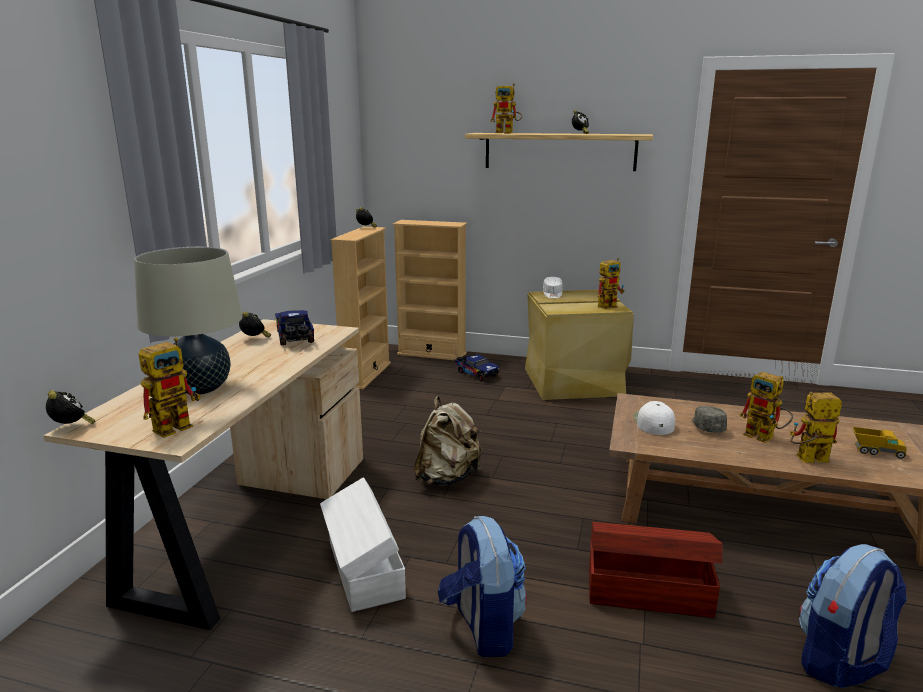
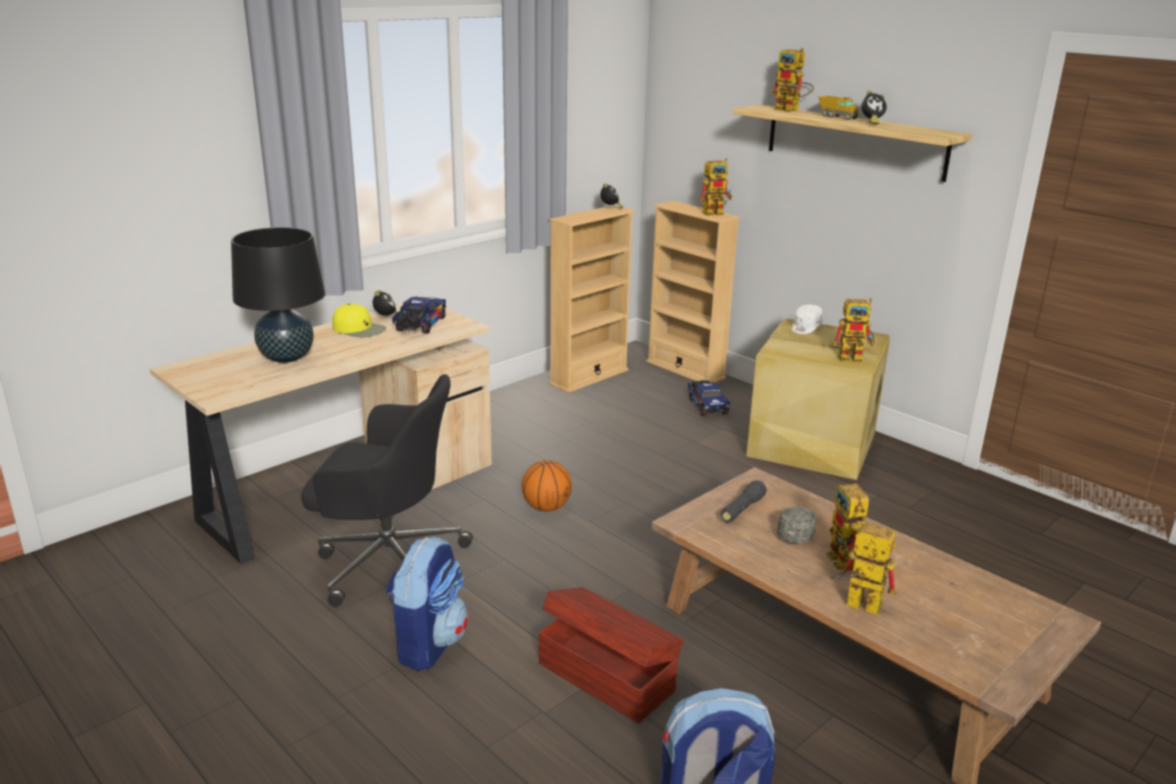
camera: 30 degrees right, 5 degrees up
(72, 427) = (170, 367): alarm clock -> none
(178, 425) = (234, 384): toy robot -> toy robot (716, 213)
(200, 389) = (286, 357): beige table lamp -> black table lamp
(240, 352) = (359, 329): none -> yellow cap
(363, 570) = (388, 562): white storage box -> black office chair
(447, 478) = (546, 507): beige backpack -> basketball
(653, 422) = (742, 510): white cap -> black flashlight
(876, 452) = (963, 626): toy truck -> toy truck (837, 117)

